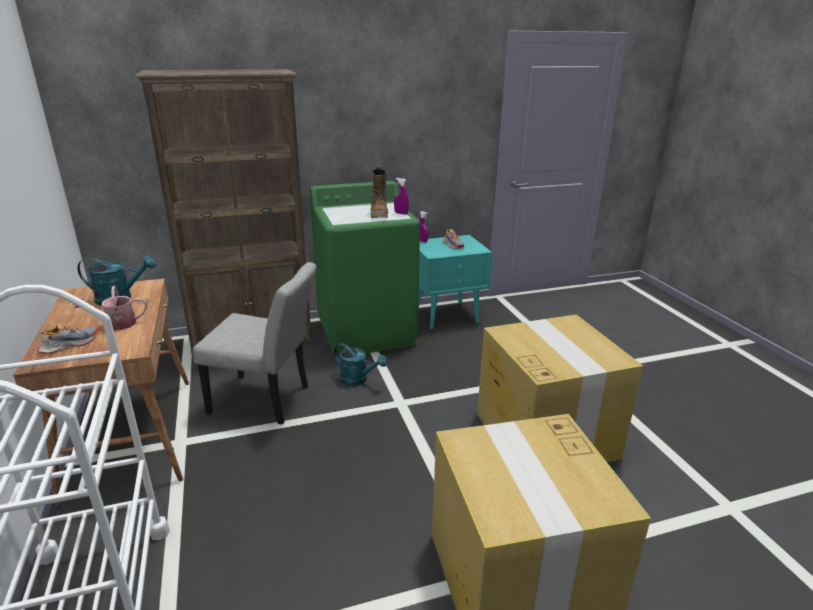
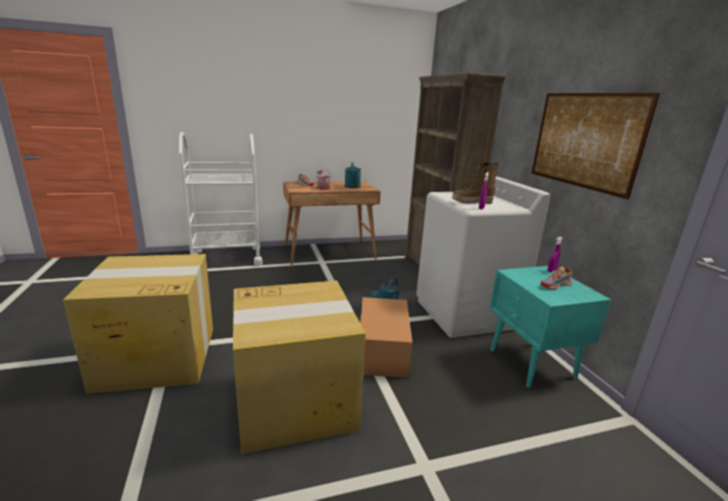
camera: 90 degrees right, 5 degrees down
(267, 400) = (358, 279): grey chair -> none
(366, 332) = (466, 314): green washing machine -> white washing machine
(411, 128) = (584, 140): none -> picture
(447, 384) = (382, 350): none -> cardboard box

